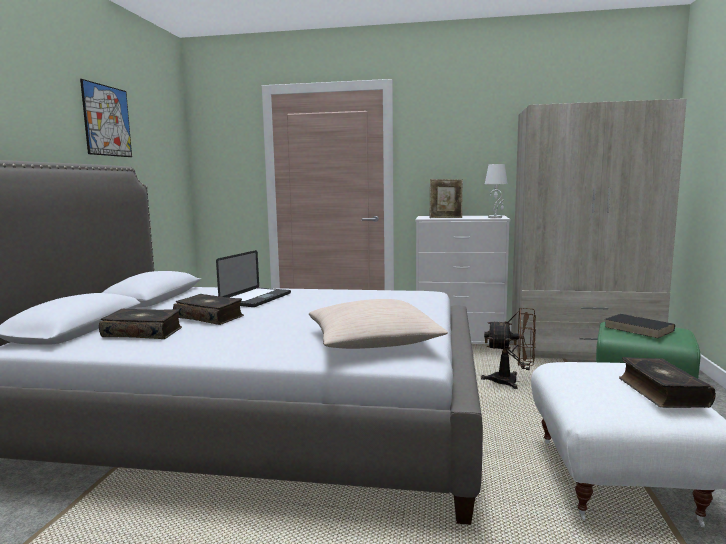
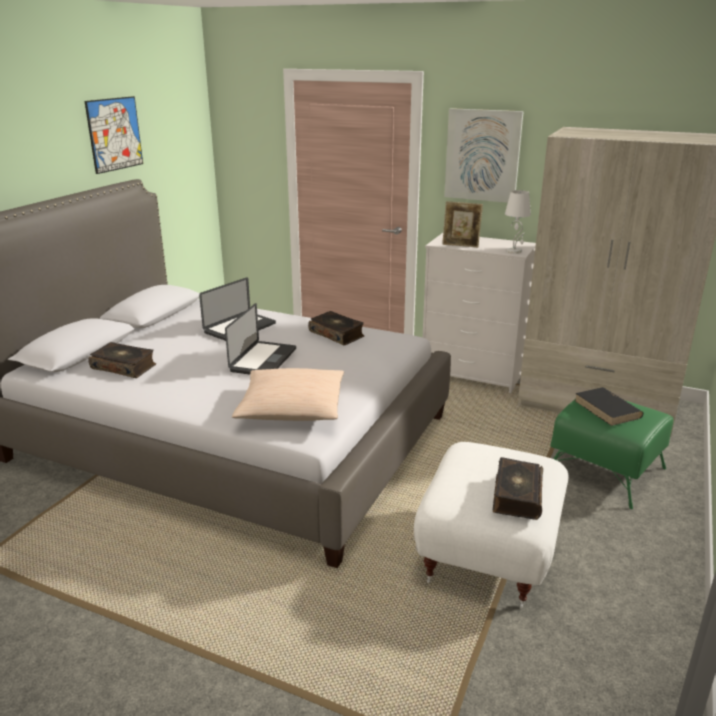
camera: 15 degrees right, 15 degrees up
(210, 317) = (185, 353): book -> book (337, 334)
(304, 314) = (263, 360): none -> laptop
(449, 145) = (482, 155): none -> picture
(511, 382) = (484, 435): brown fan -> none

